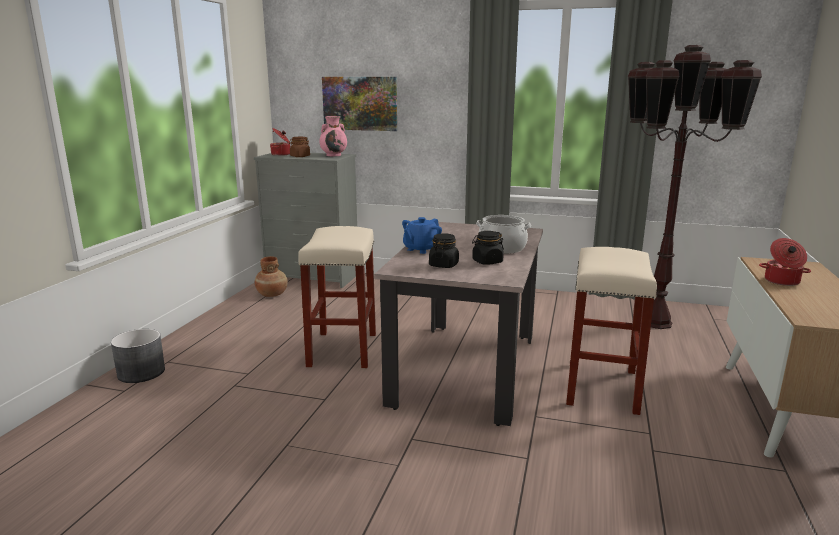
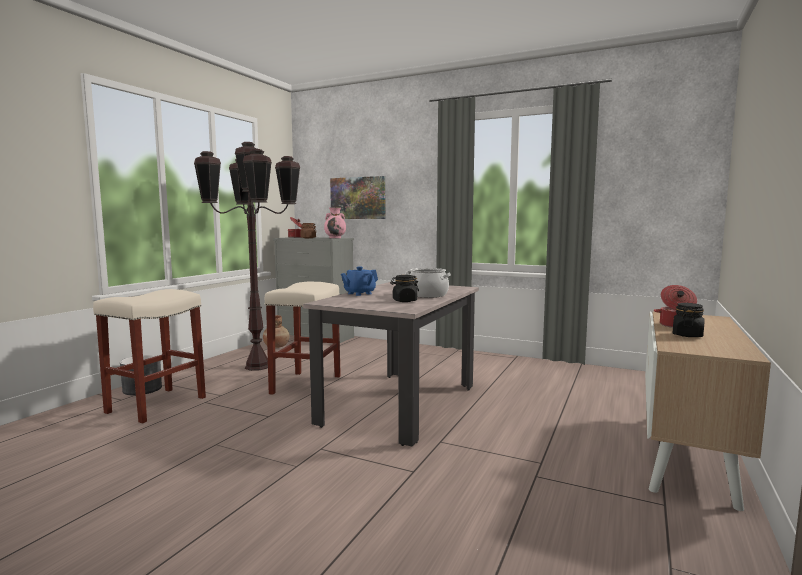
camera: 10 degrees right, 10 degrees down
(443, 265) = (365, 301): black jar -> black jar (687, 335)
(602, 388) = (516, 426): beige stool -> beige stool (156, 405)
(655, 323) = (595, 382): brown floor lamp -> brown floor lamp (256, 366)

